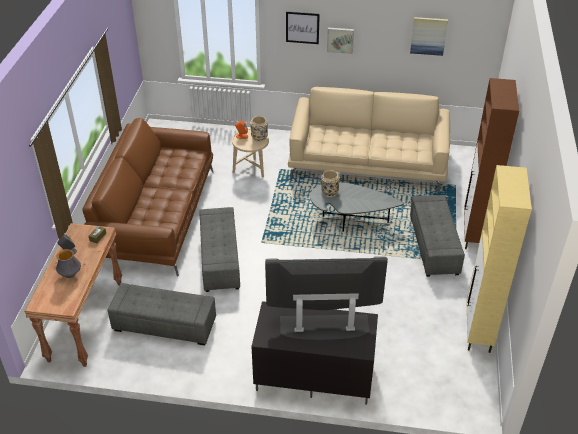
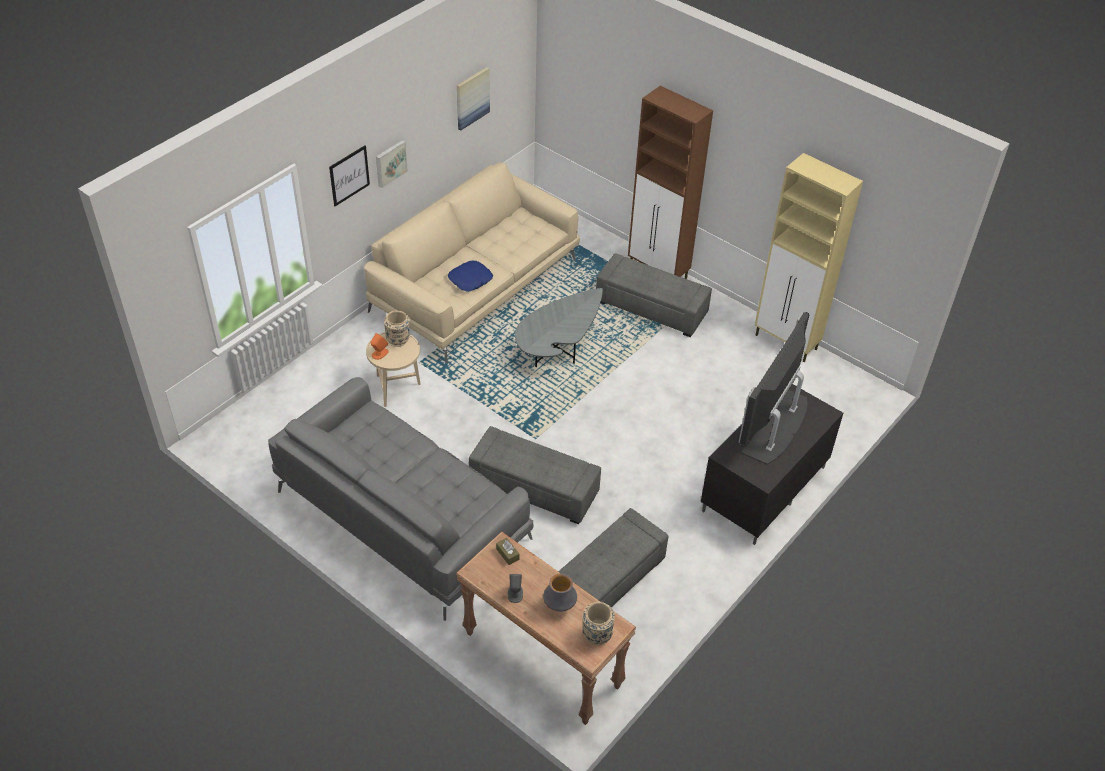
camera: 60 degrees left, 5 degrees up
(157, 214) = (401, 514): brown sofa -> grey sofa
(329, 192) = (535, 334): beige vase -> beige vase (597, 635)
(341, 143) = (470, 280): none -> blue pillow

